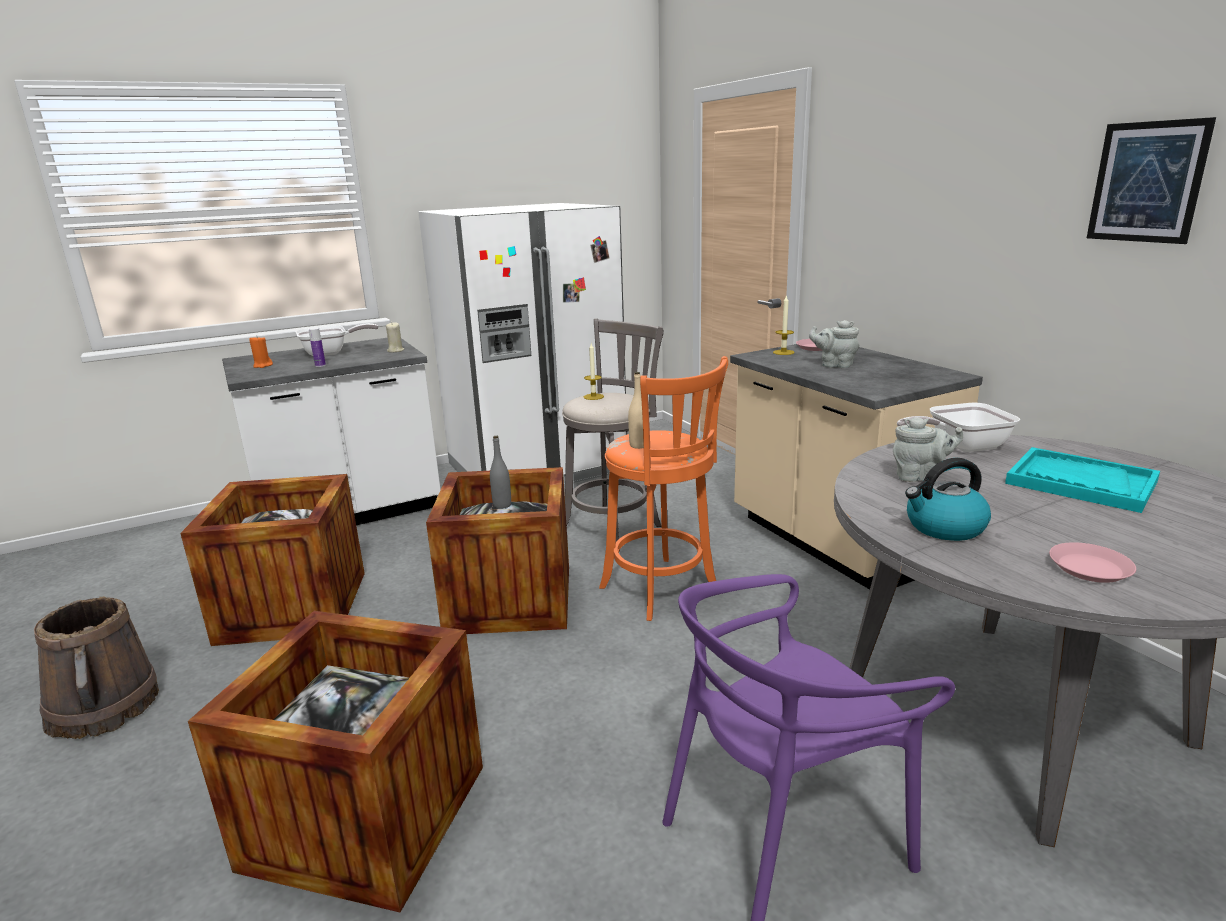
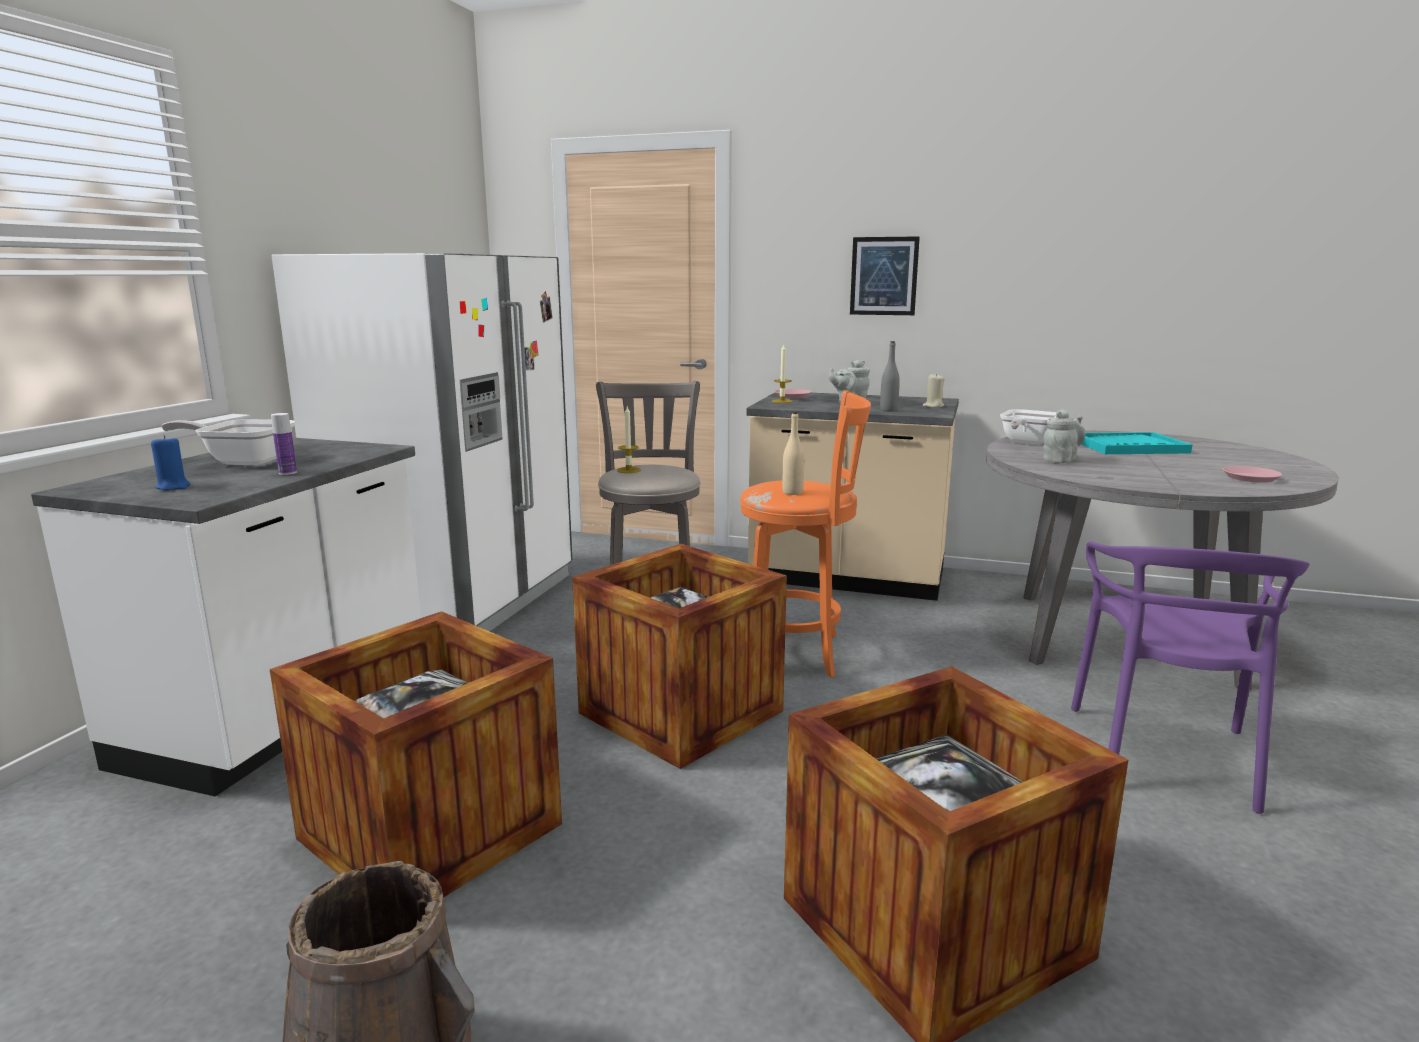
camera: 45 degrees left, 5 degrees down
(262, 365) = (173, 487): orange candle -> blue candle
(331, 353) = (243, 461): frying pan -> frying pan turned 105 degrees counterclockwise
(395, 350) = (346, 447): beige candle -> beige candle (933, 406)
(502, 505) = (681, 591): grey bottle -> grey bottle (888, 410)
(944, 527) = (1152, 478): kettle -> none
(1147, 182) = (1078, 237): picture -> picture (884, 276)

